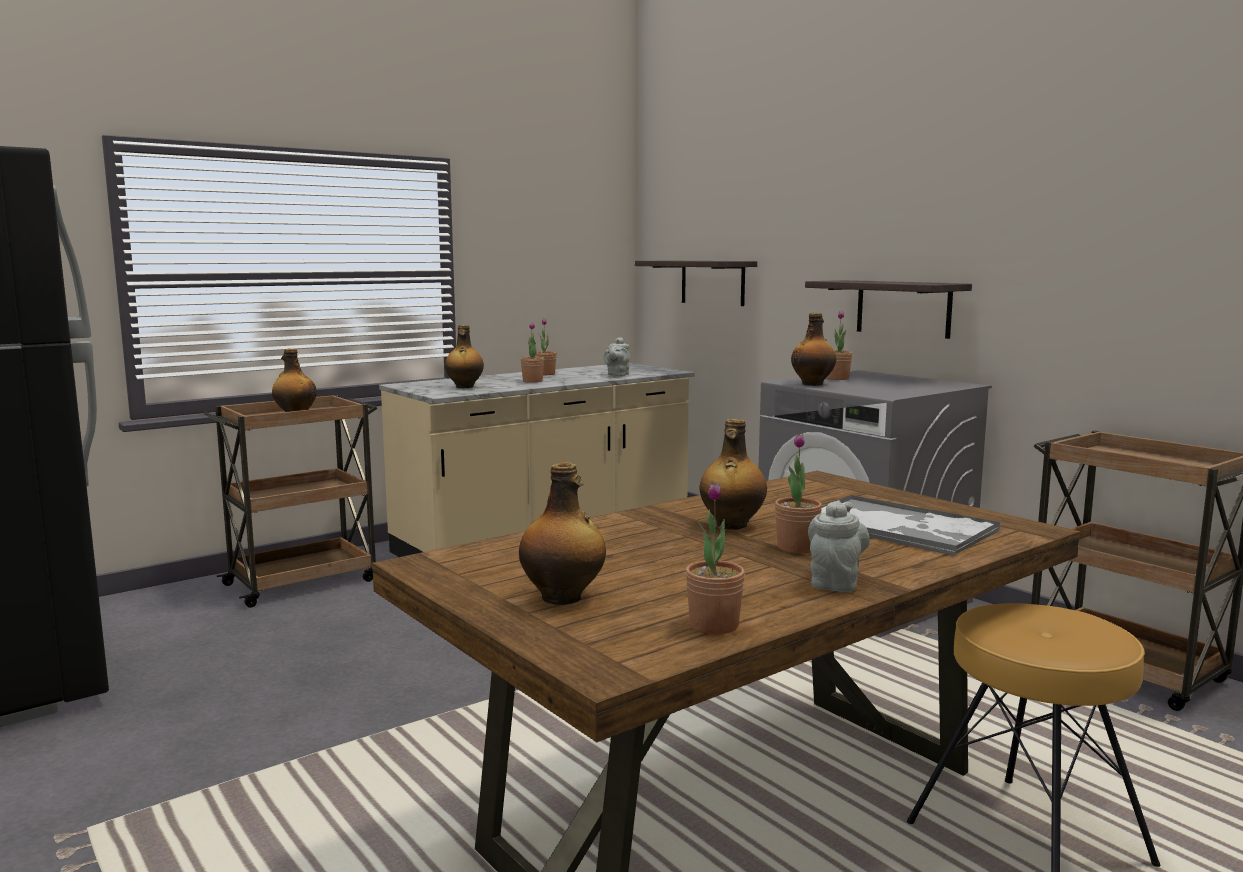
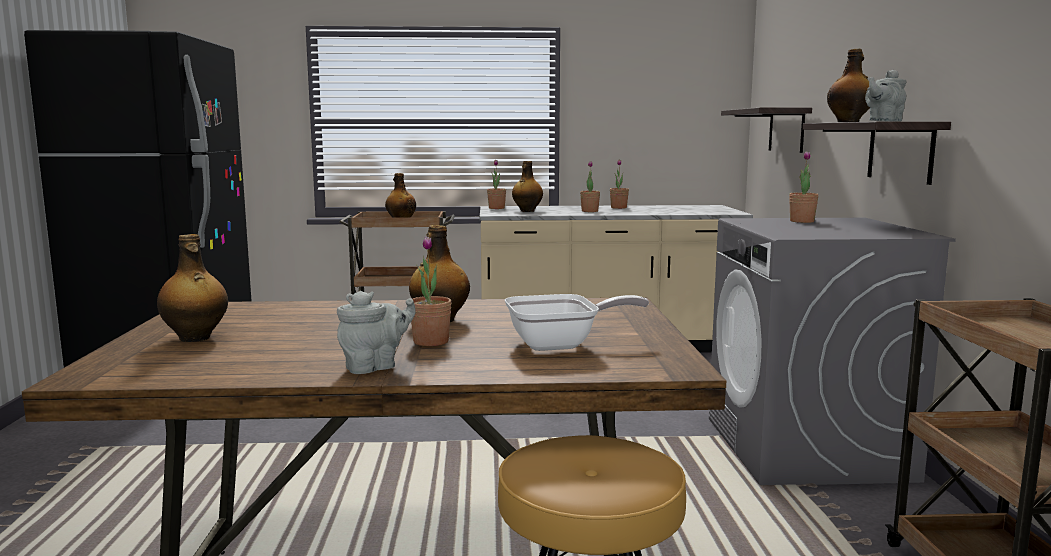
camera: 35 degrees right, 0 degrees up
(617, 375) = (673, 212): grey teapot -> grey teapot (883, 121)
(714, 625) = (211, 371): potted plant -> potted plant (496, 208)
(813, 384) = (755, 223): bottle -> bottle (849, 122)
(899, 527) = (561, 344): tray -> frying pan

